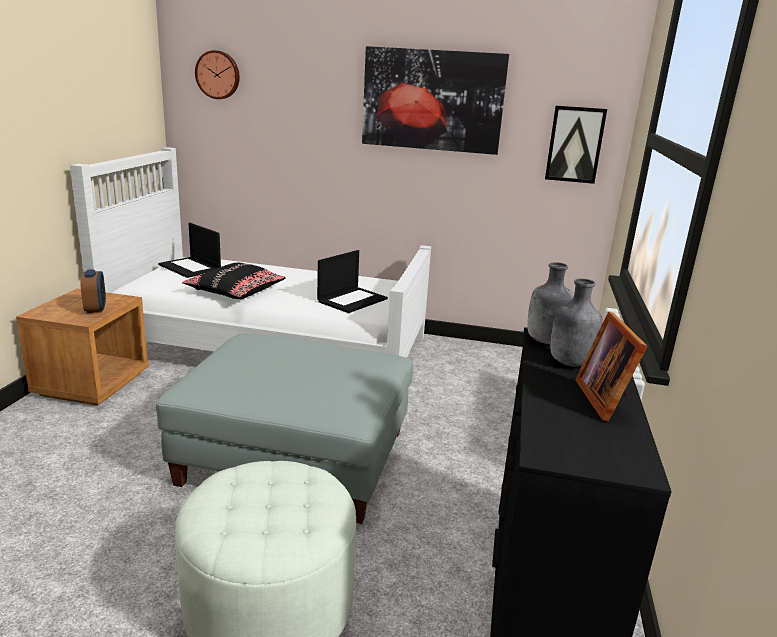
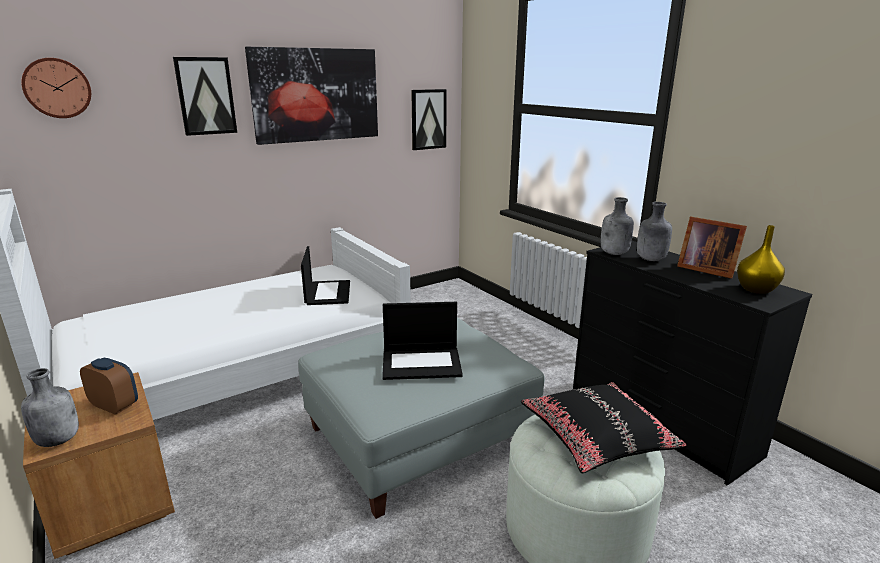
camera: 45 degrees left, 0 degrees up
(47, 312) = (59, 439): none -> grey bottle
(190, 267) = (108, 326): laptop -> laptop (422, 363)
(235, 291) = (213, 326): black pillow -> black pillow (596, 437)
(325, 91) = (205, 96): none -> picture
(596, 444) = (757, 289): none -> yellow vase

